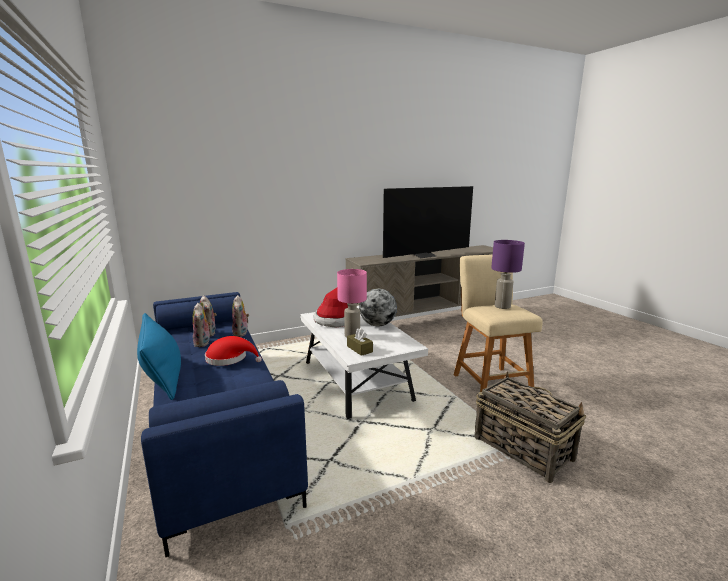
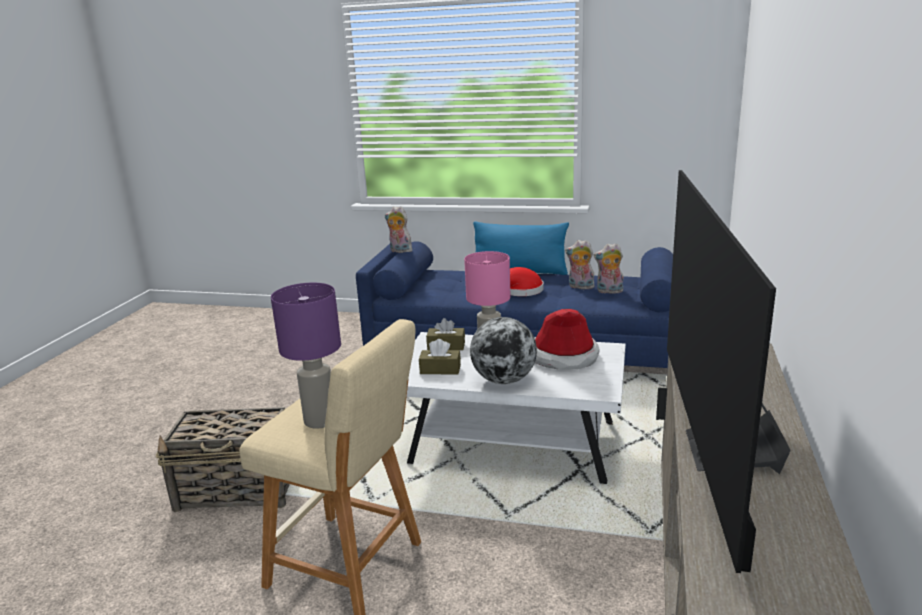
camera: 130 degrees right, 5 degrees up
(241, 333) = (590, 305): plush toy -> plush toy (399, 251)
(390, 340) = (440, 369): none -> brown tissue box

